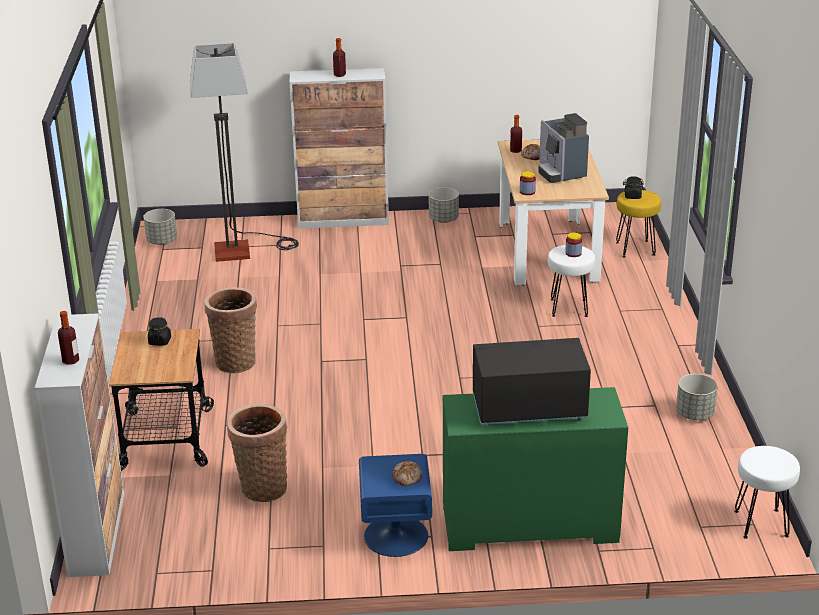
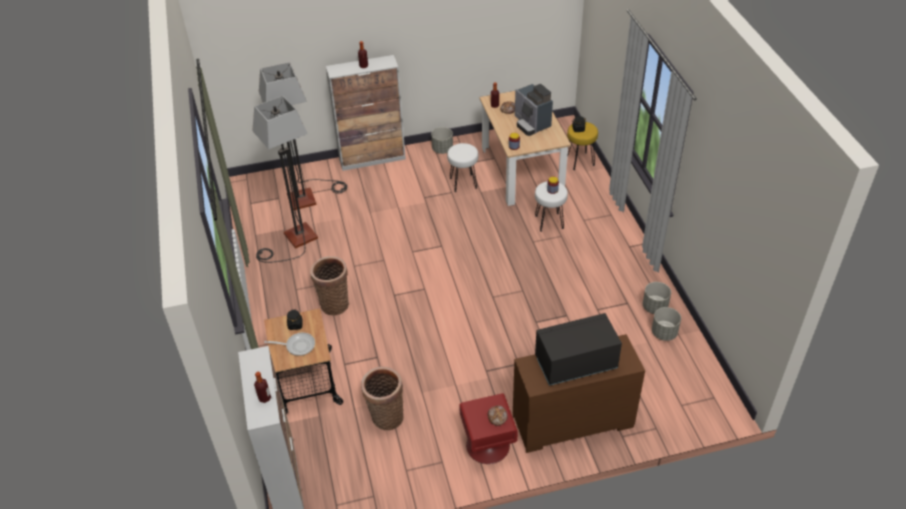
camera: 10 degrees left, 15 degrees up
(154, 362) = (298, 346): none -> frying pan
(162, 241) = (247, 195): grey planter -> grey planter (664, 333)
(205, 292) = (293, 241): none -> floor lamp
(396, 536) = (488, 446): blue nightstand -> red nightstand
(529, 526) = (572, 422): green dresser -> brown dresser
(760, 523) = (718, 396): white stool -> white stool (463, 183)

